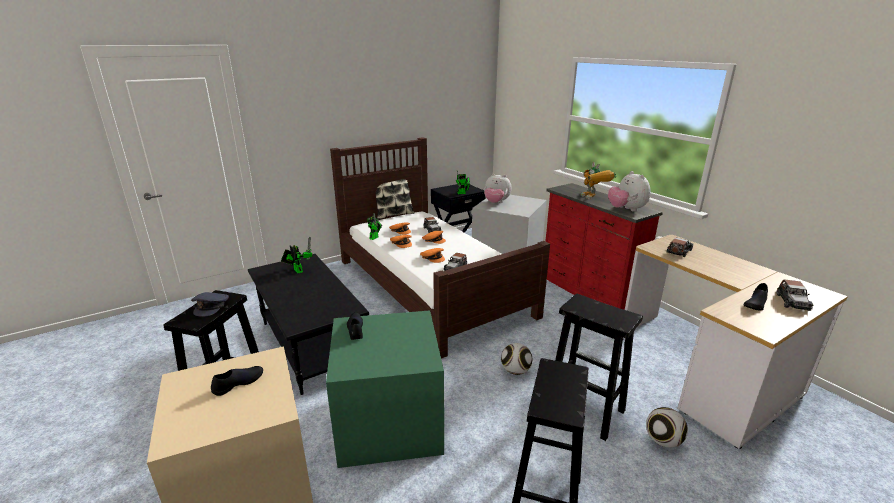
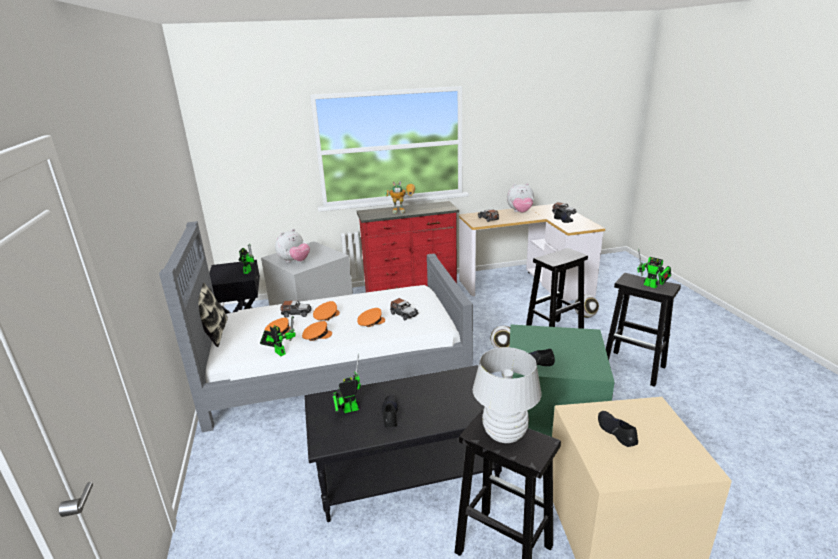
camera: 70 degrees left, 0 degrees up
(211, 306) = (504, 434): grey cap -> white table lamp
(292, 285) = (390, 414): none -> black shoe
(430, 286) = (336, 368): brown bed -> grey bed
(552, 394) = (652, 286): none -> toy robot
(626, 209) = (437, 208): plush toy -> plush toy (520, 212)

